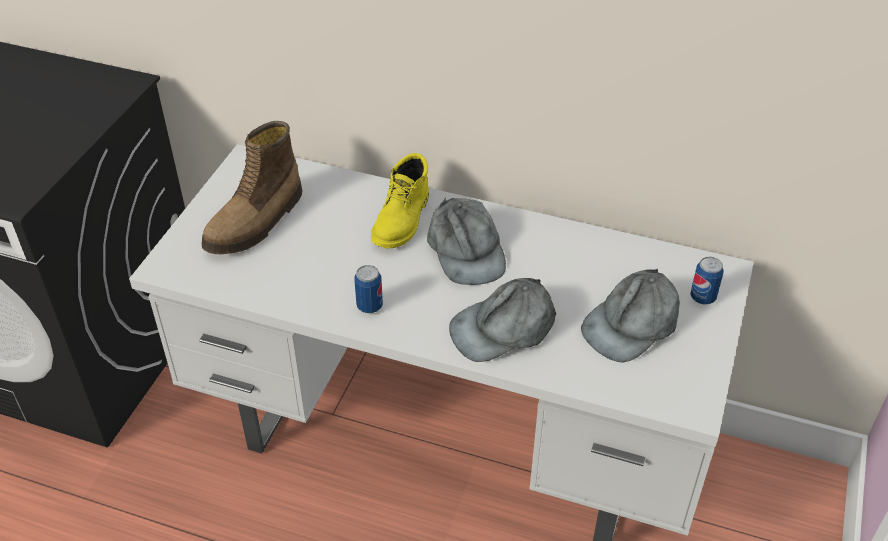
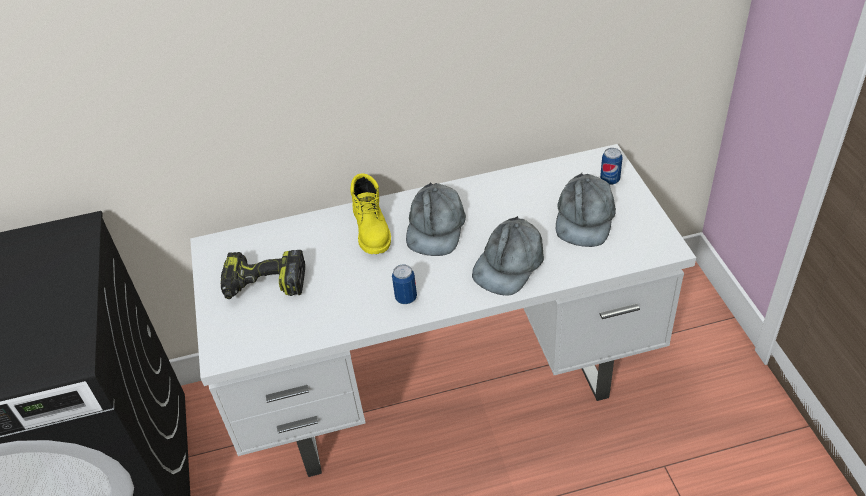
camera: 30 degrees left, 0 degrees up
(256, 222) = (264, 285): boot -> power drill
(466, 250) = (435, 227): grey cap -> grey cap turned 60 degrees clockwise

